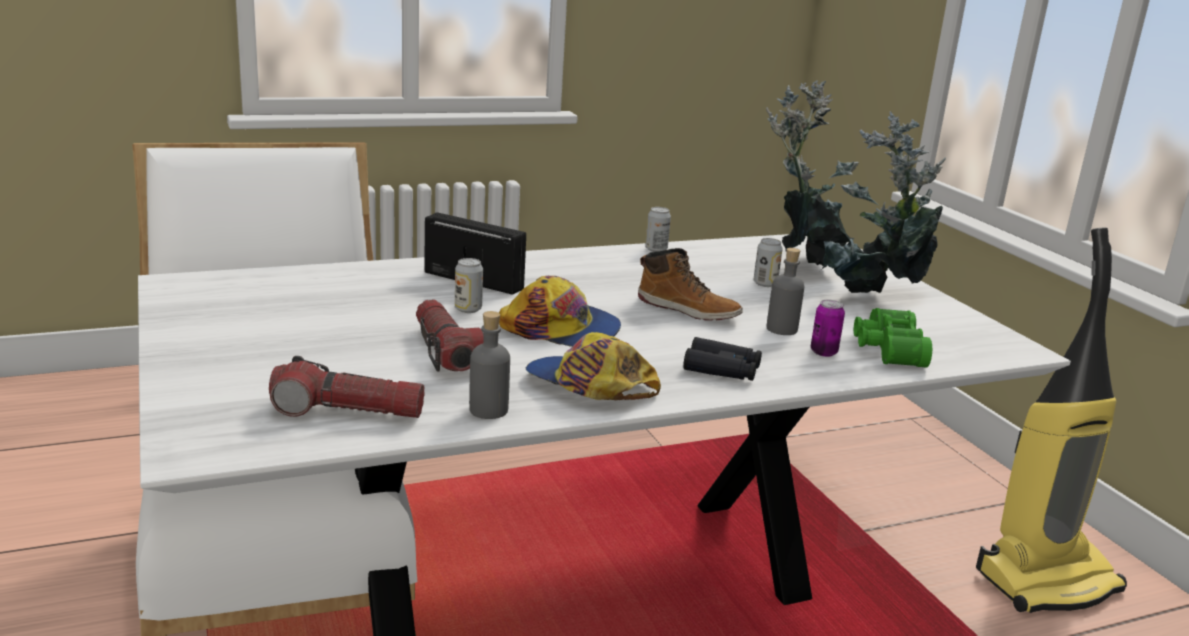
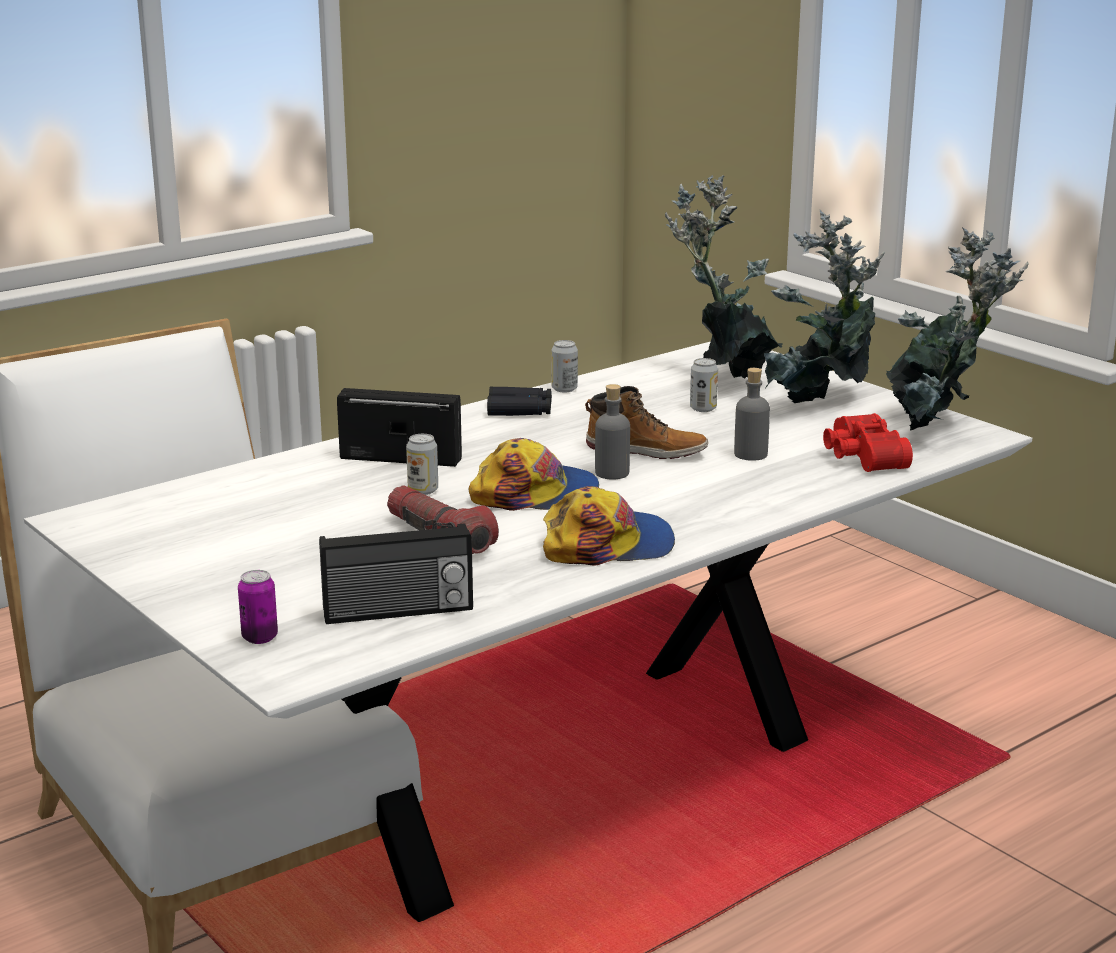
camera: 15 degrees left, 0 degrees up
(347, 411) = (398, 612): flashlight -> radio
(488, 410) = (531, 585): grey bottle -> grey bottle (612, 473)
(589, 386) = (607, 544): cap -> cap turned 150 degrees clockwise
(722, 369) = (720, 505): black binoculars -> black binoculars (520, 410)
(823, 352) = (804, 471): can -> can (260, 637)
(886, 350) = (861, 457): green binoculars -> red binoculars
(975, 338) = (936, 430): none -> potted plant
(1047, 580) = (1027, 673): vacuum cleaner -> none

